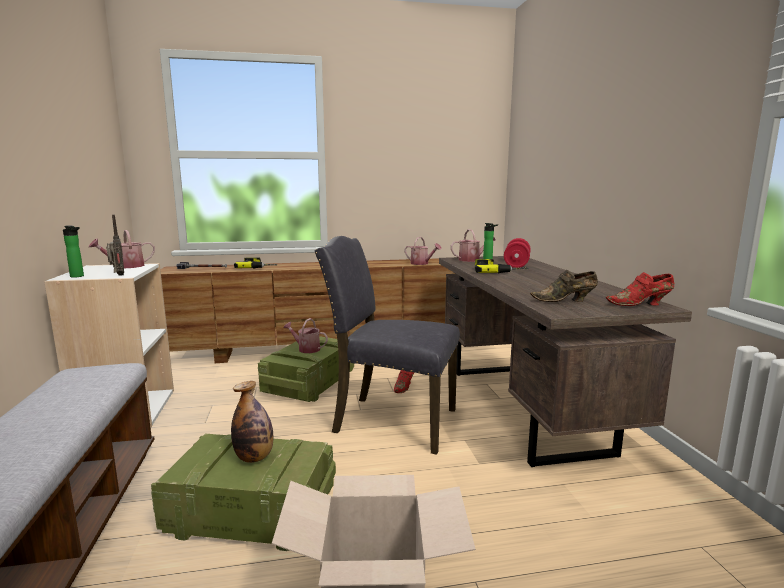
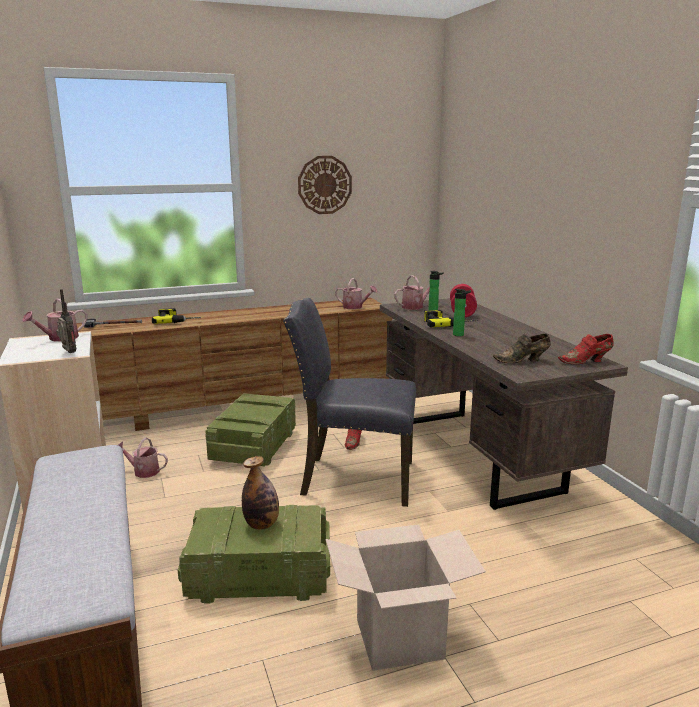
camera: 10 degrees left, 5 degrees up
(78, 276) = (26, 357): bottle -> bottle (460, 335)
(306, 349) = (249, 410): watering can -> watering can (143, 471)
(401, 156) = (324, 185): none -> wall clock

